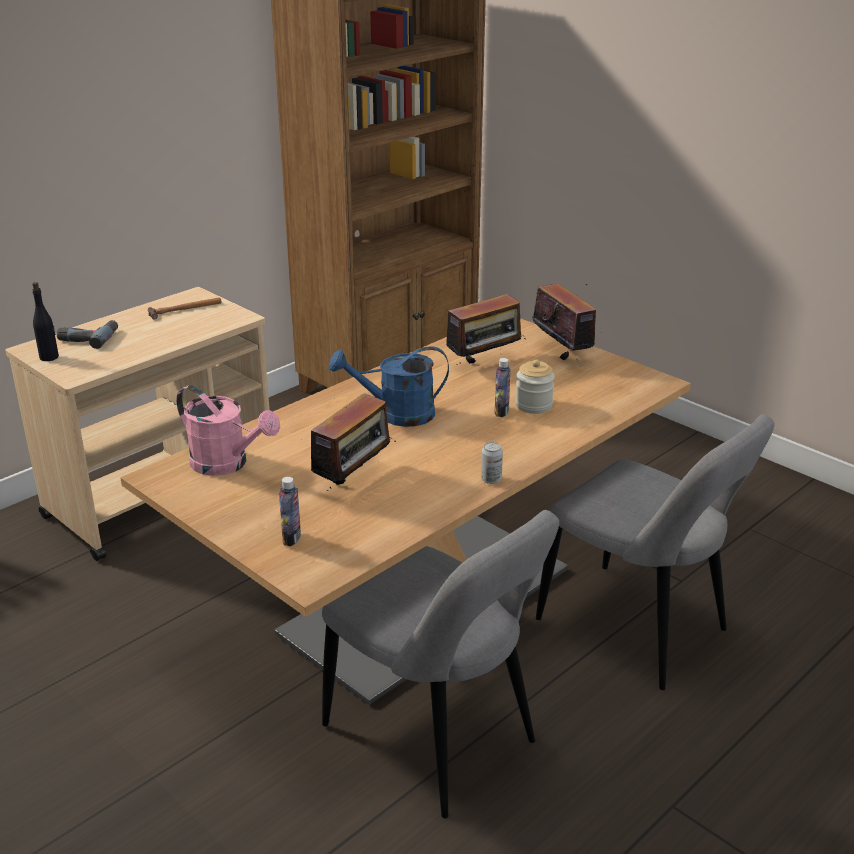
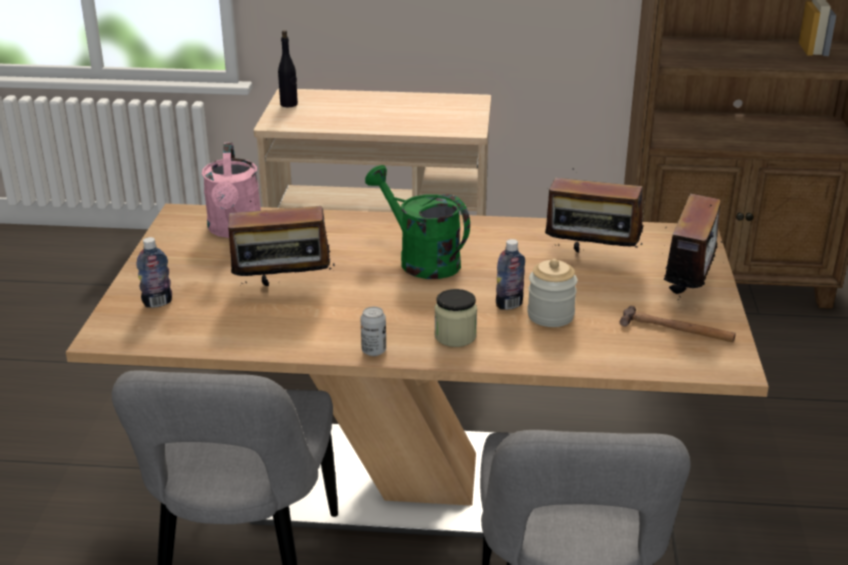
camera: 50 degrees right, 0 degrees up
(88, 338) = (339, 101): power drill -> none
(185, 309) = (442, 108): hammer -> hammer (677, 330)
(396, 414) = (421, 260): blue watering can -> green watering can
(513, 445) = (455, 336): none -> jar

